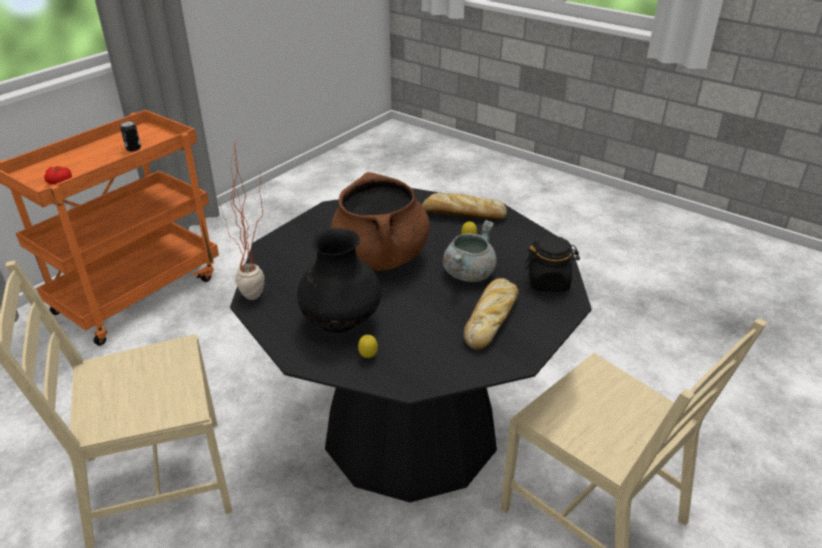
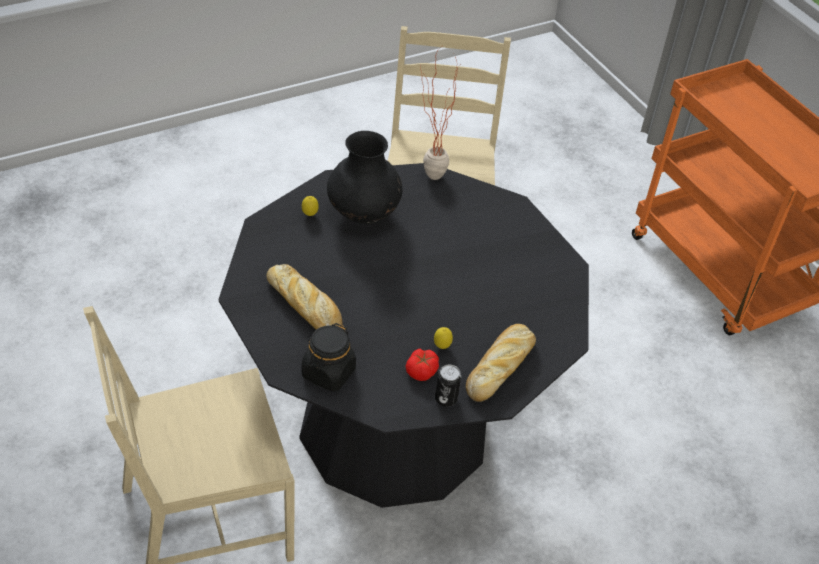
camera: 110 degrees right, 10 degrees up
(60, 182) = (718, 105): tomato -> tomato (422, 371)
(133, 148) = (789, 159): can -> can (446, 399)
(381, 257) = (449, 270): brown cooking pot -> none
(468, 273) = (382, 320): grey cooking pot -> none

